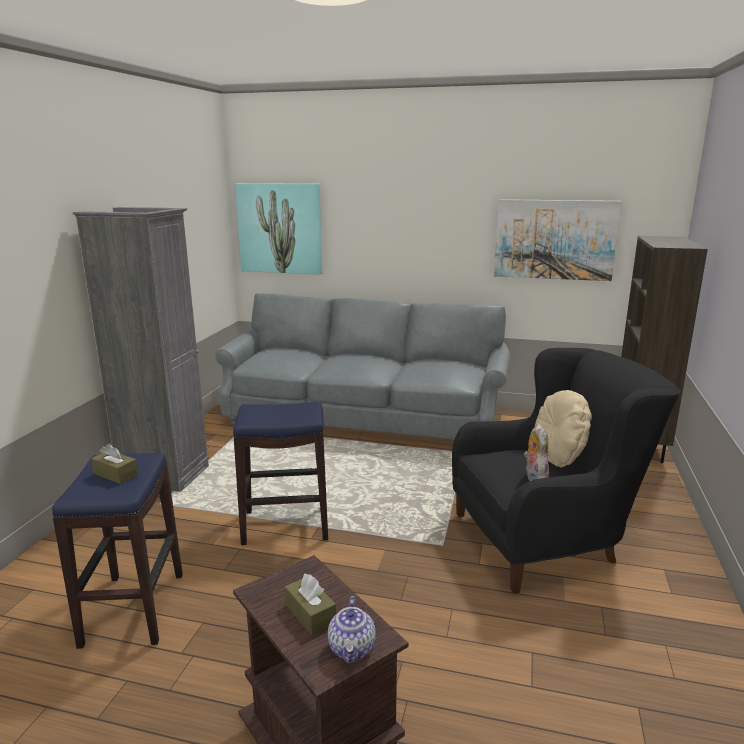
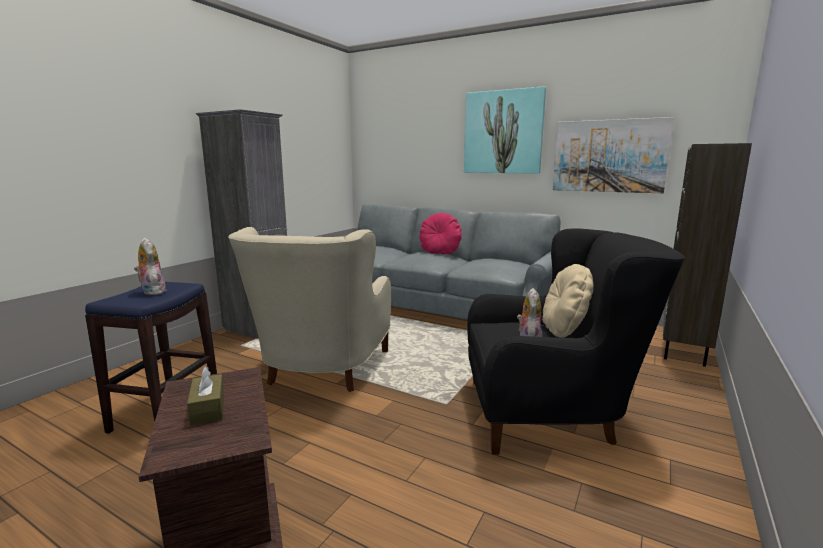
camera: 15 degrees right, 5 degrees down
(116, 474) = (152, 292): brown tissue box -> plush toy
(280, 228) = (385, 154): picture -> picture (503, 132)
(285, 526) = (322, 372): stool -> beige armchair
(352, 649) = (214, 443): teapot -> none
(370, 356) = (440, 253): none -> pink pillow

